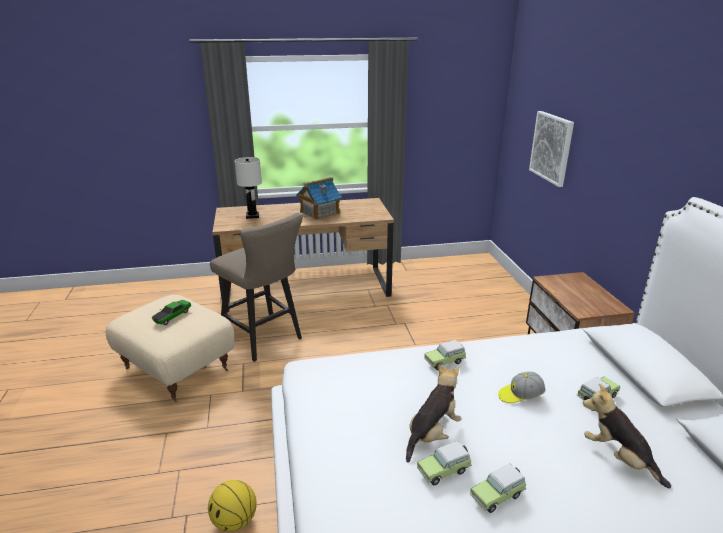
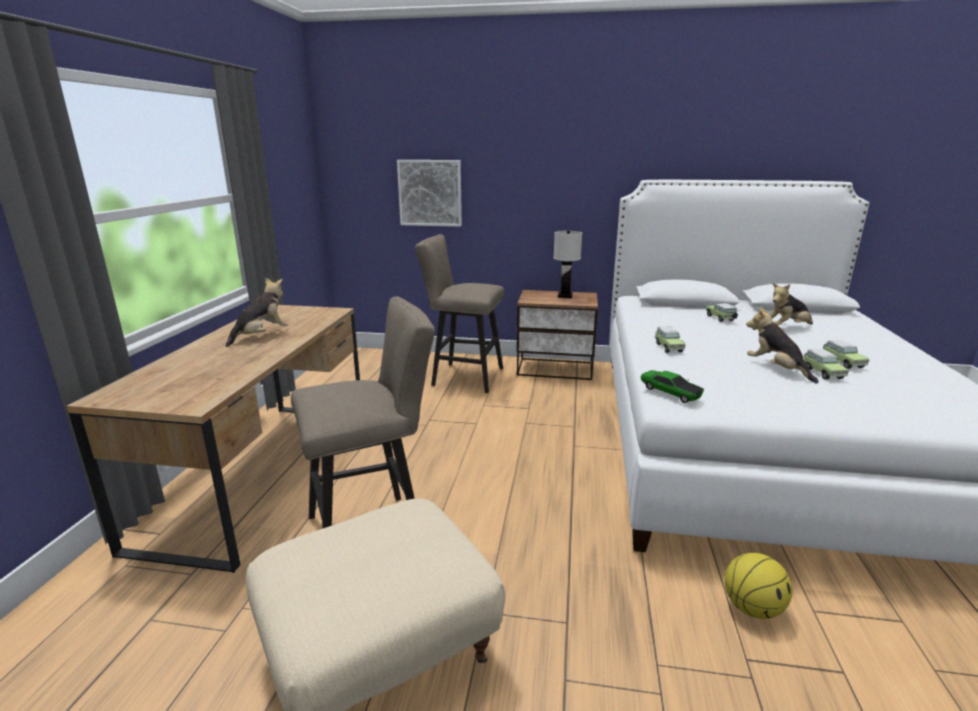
camera: 70 degrees left, 5 degrees down
(172, 316) = (376, 549): toy car -> toy car (670, 392)
(252, 216) = (184, 378): white table lamp -> white table lamp (565, 296)
(319, 213) = (261, 336): toy house -> plush toy
(492, 318) = (462, 376): none -> beige stool
(520, 395) = (720, 335): cap -> none

